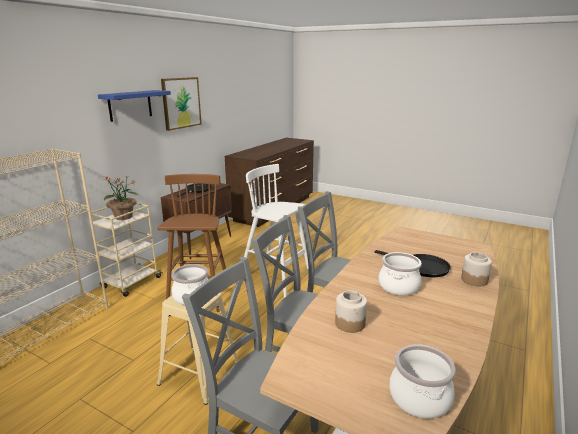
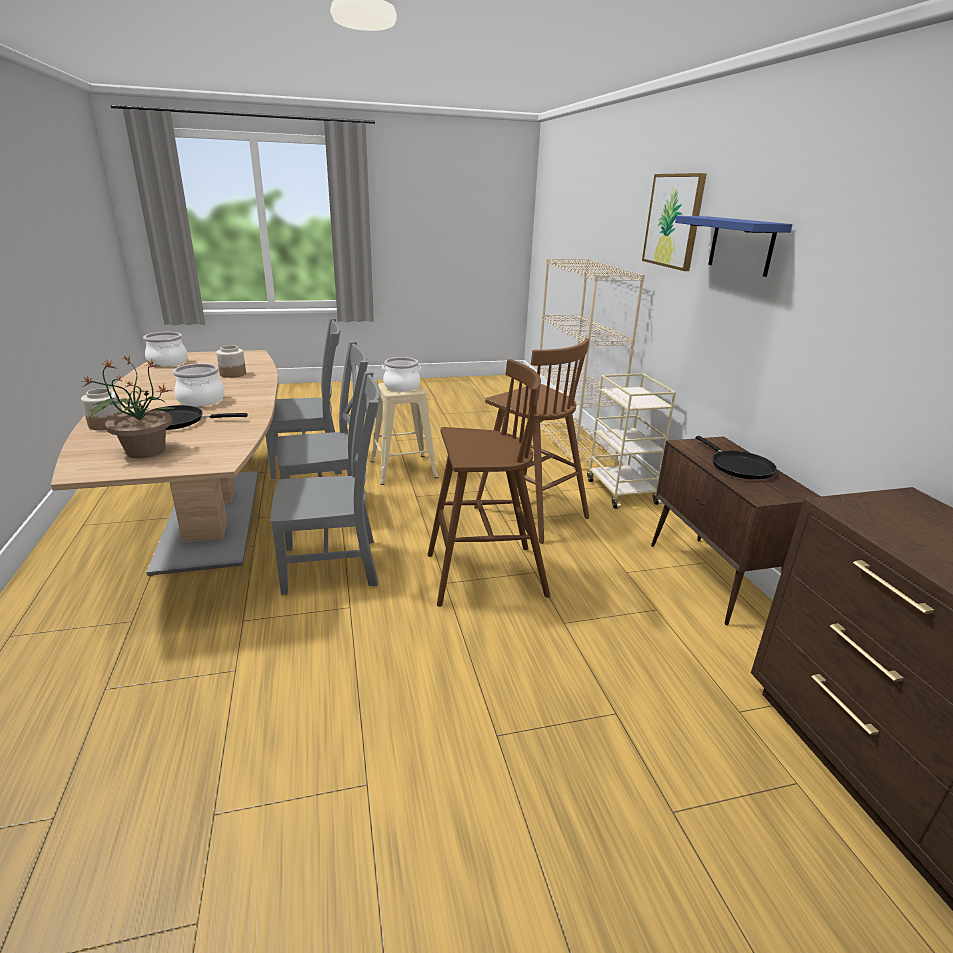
camera: 135 degrees right, 5 degrees up
(123, 217) = (636, 398): potted plant -> potted plant (144, 451)
(181, 103) = (840, 269): picture -> picture (673, 221)
(276, 279) = (483, 575): white stool -> brown stool

